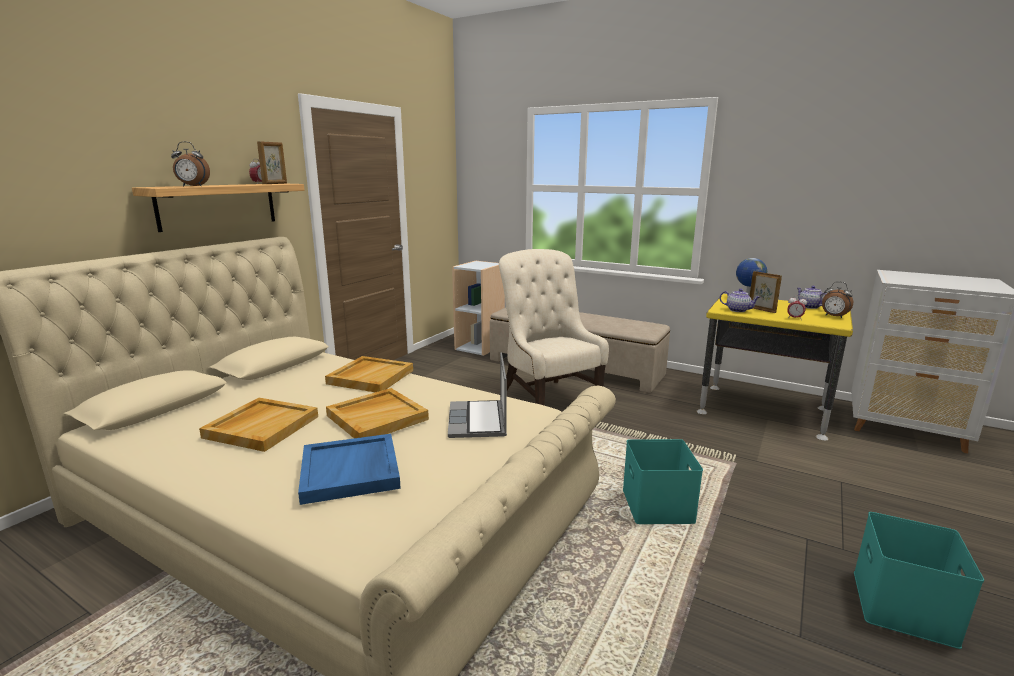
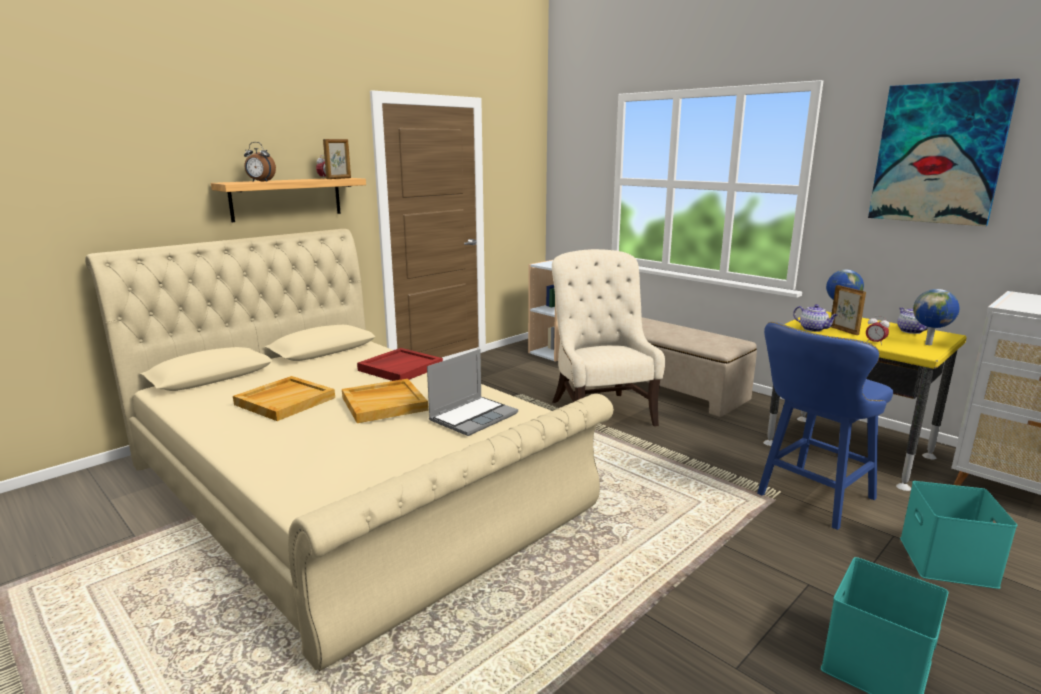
camera: 15 degrees right, 0 degrees up
(351, 471) = (335, 444): blue tray -> none
(370, 377) = (400, 368): beige tray -> red tray
(478, 421) = (473, 417): laptop -> laptop turned 150 degrees counterclockwise
(655, 505) = (656, 527): turquoise storage box -> turquoise storage box (944, 560)
(762, 460) = (809, 501): none -> blue stool
(817, 159) = (938, 154): none -> picture
(833, 316) = (929, 344): alarm clock -> globe

